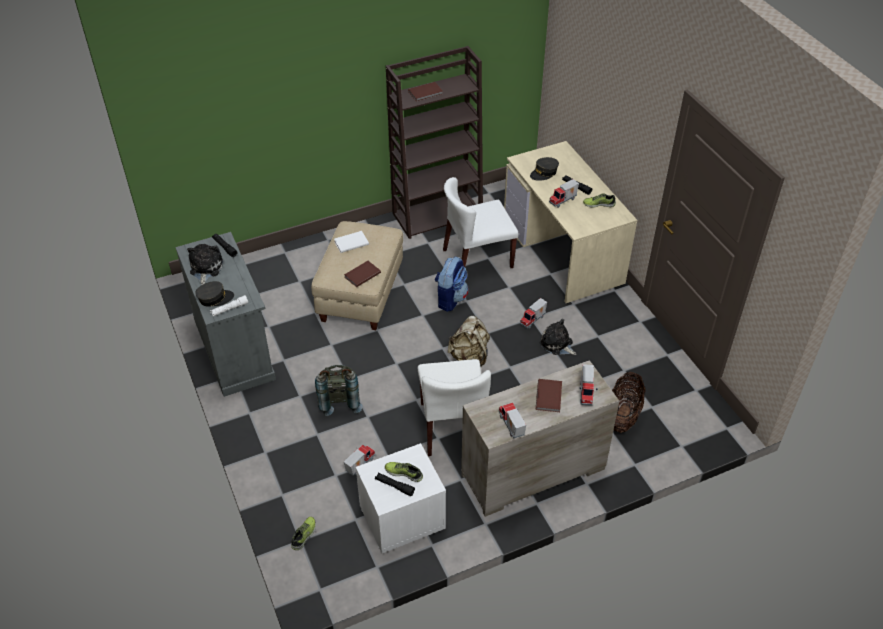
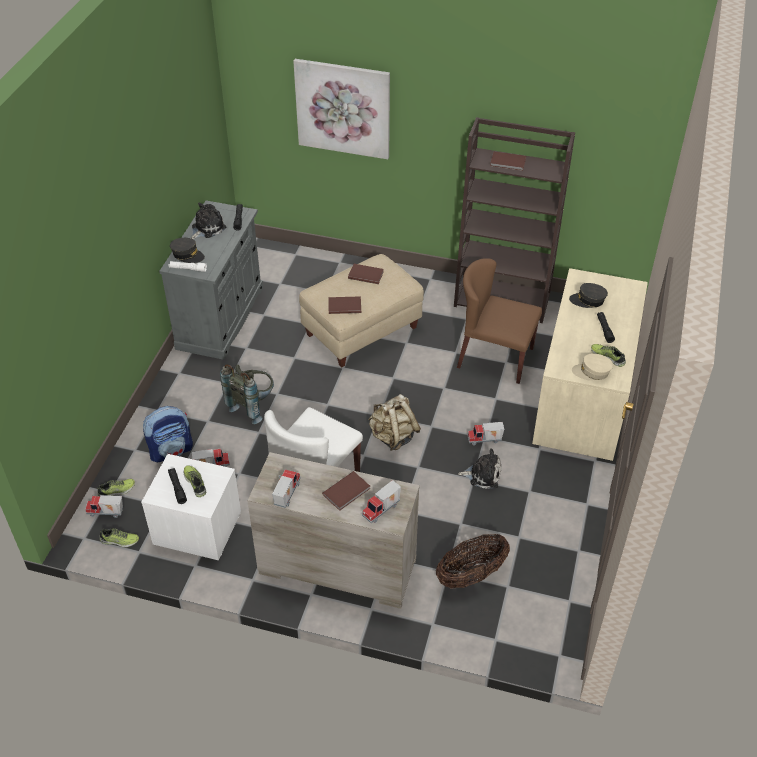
camera: 40 degrees right, 0 degrees up
(262, 106) = (343, 108): none -> picture
(350, 242) = (365, 274): white book -> brown book
(351, 570) = (119, 541): none -> shoe
(450, 298) = (432, 378): backpack -> backpack (171, 450)
(477, 259) = (494, 357): white chair -> brown chair
(557, 344) = (482, 475): plush toy -> plush toy turned 105 degrees clockwise
(563, 201) = (576, 335): toy truck -> toy truck (106, 513)
(600, 220) = (592, 372): none -> beige cap

